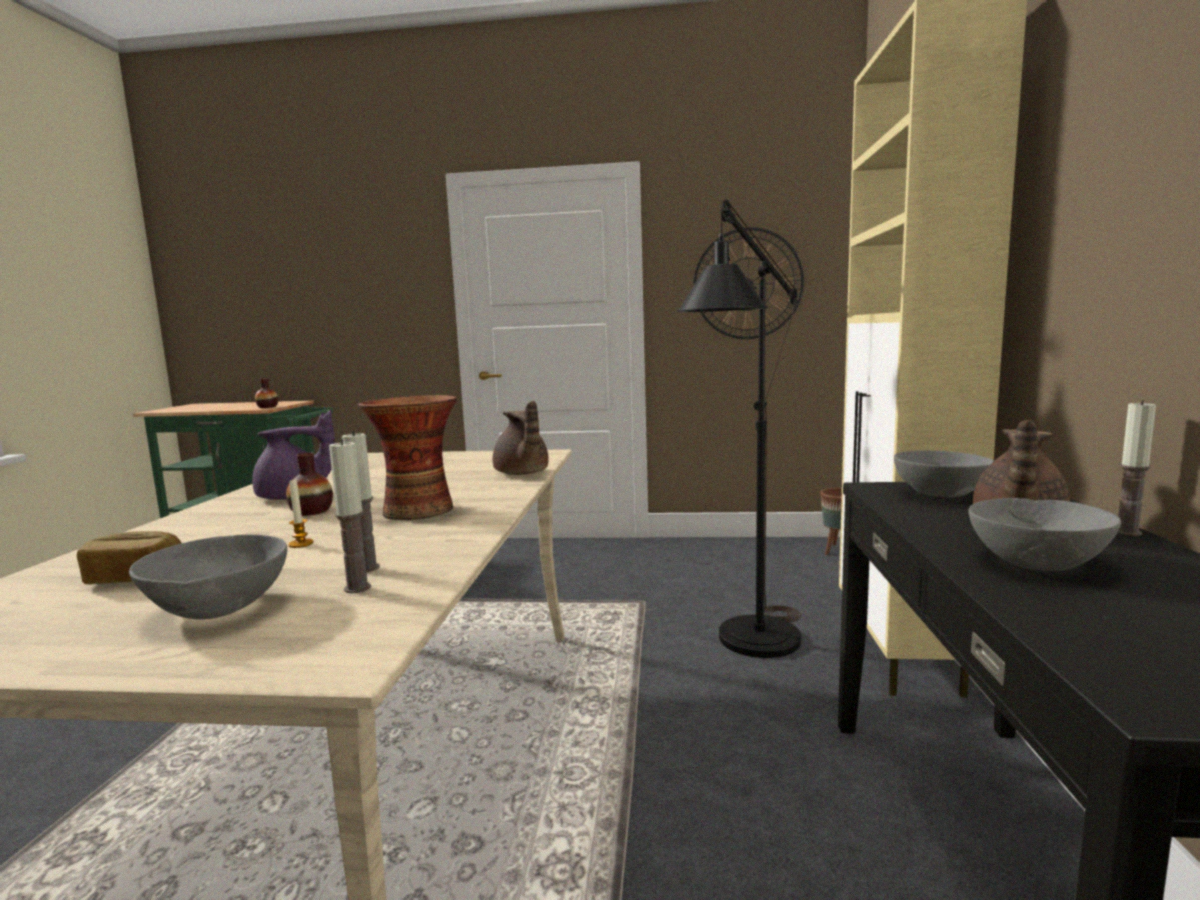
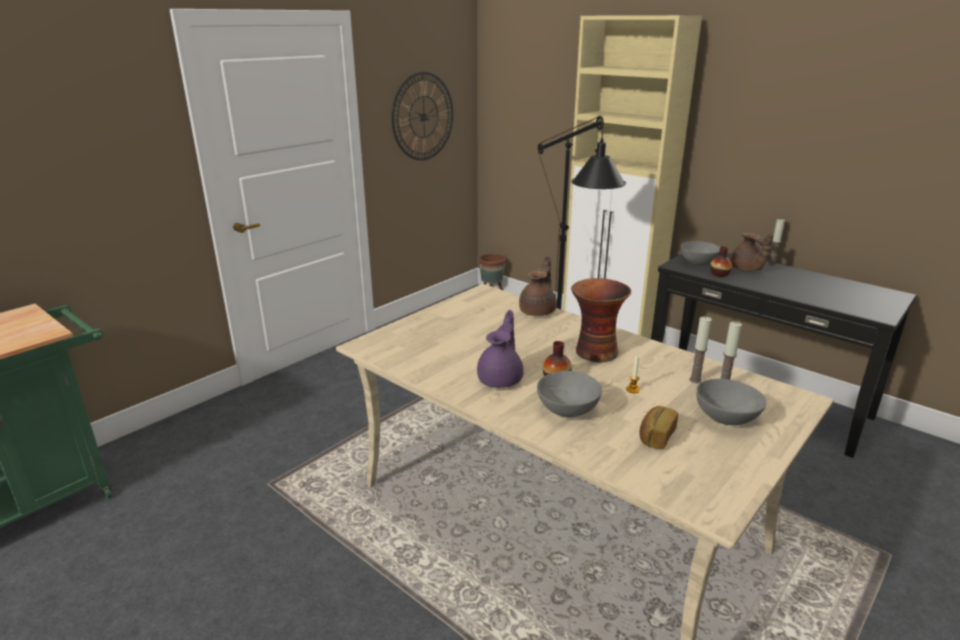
camera: 55 degrees left, 15 degrees up
(267, 407) = (43, 330): vase -> vase (719, 274)
(522, 473) = (538, 311): brown teapot -> brown teapot turned 75 degrees counterclockwise
(1036, 562) = (788, 285): grey bowl -> grey bowl (567, 409)

